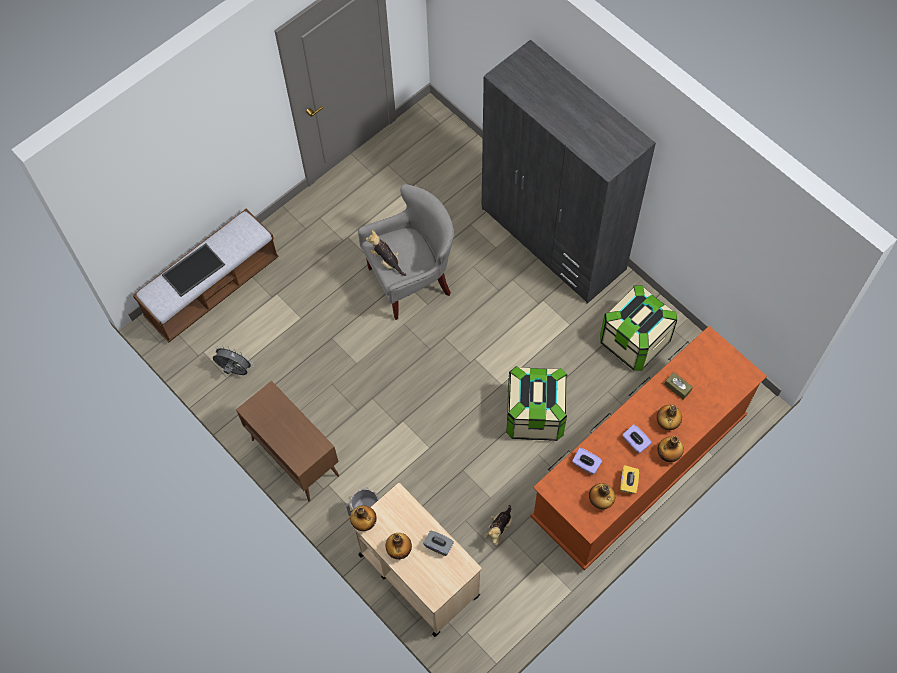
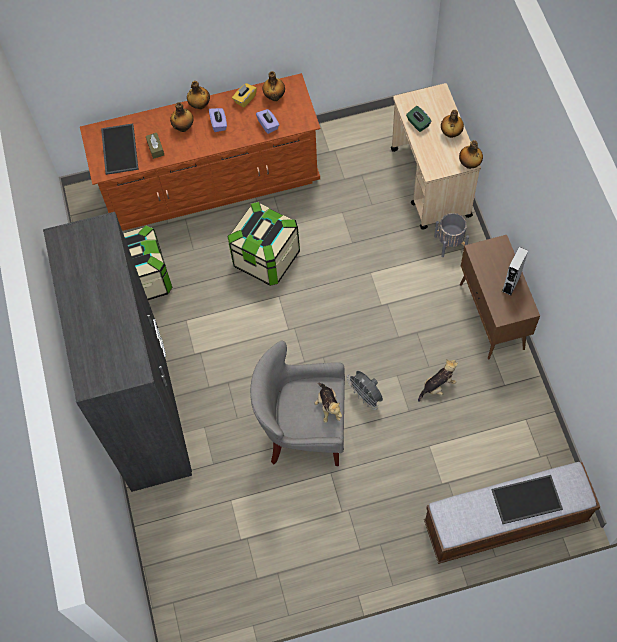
camera: 150 degrees left, 0 degrees up
(234, 370) = (515, 422): grey fan -> grey fan (366, 397)
(274, 428) = (511, 283): none -> grey speaker
(438, 545) = (418, 123): grey tissue box -> green tissue box
(499, 528) = (348, 187): plush toy -> plush toy (438, 386)
(711, 370) = (118, 149): none -> tray

